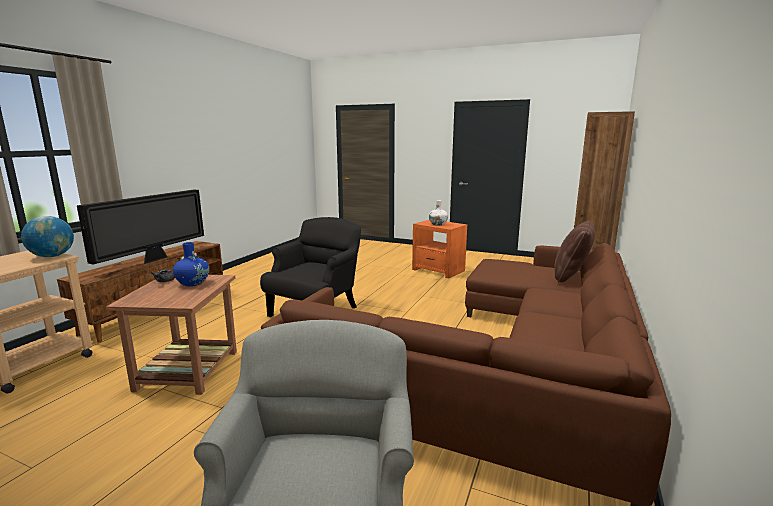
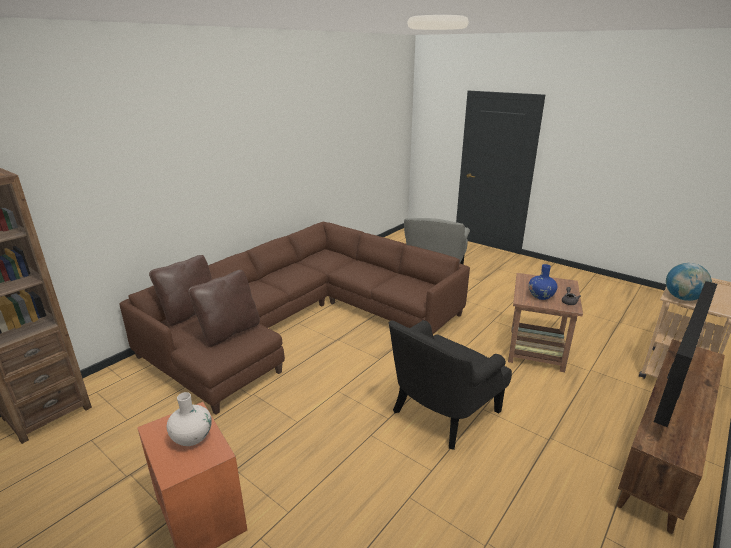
camera: 165 degrees left, 10 degrees up
(509, 271) = (229, 332): none -> brown pillow

